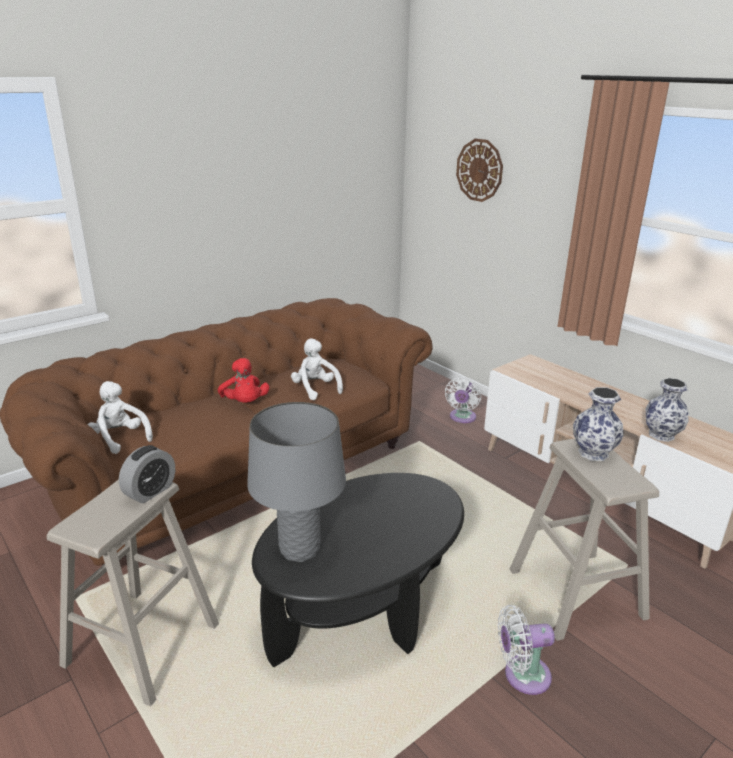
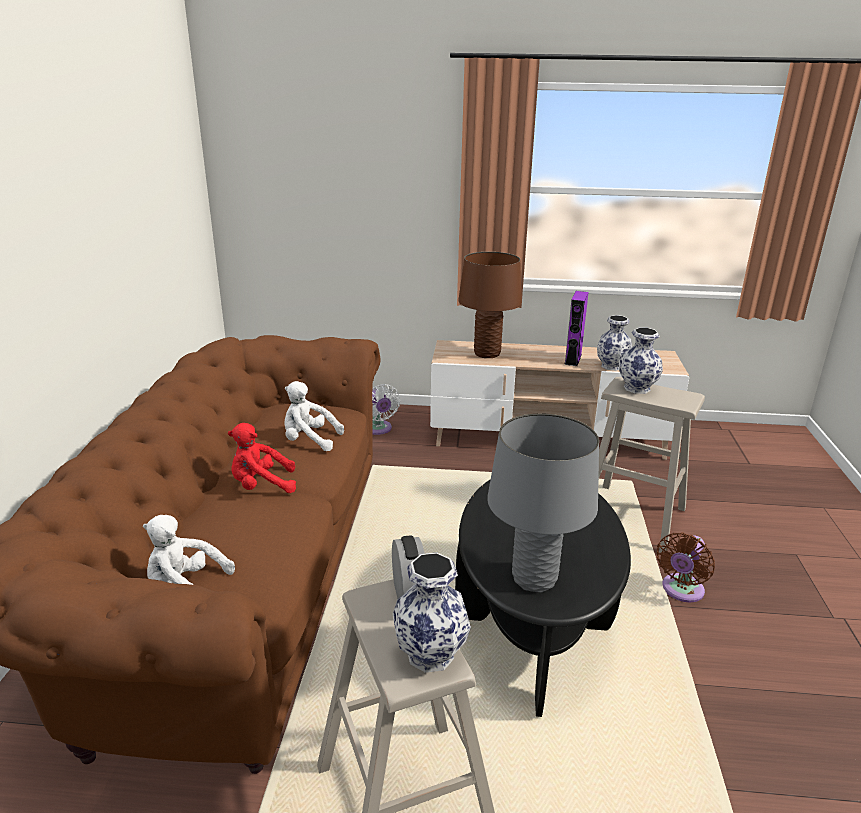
camera: 45 degrees left, 0 degrees up
(102, 525) = (432, 654): none -> vase
(245, 403) = (261, 486): red plush toy -> red plush toy turned 150 degrees clockwise
(479, 170) = (324, 161): wall clock -> none
(522, 675) = (681, 591): white fan -> brown fan
(553, 379) = (487, 354): none -> brown table lamp
(630, 414) = (573, 359): none -> purple speaker

